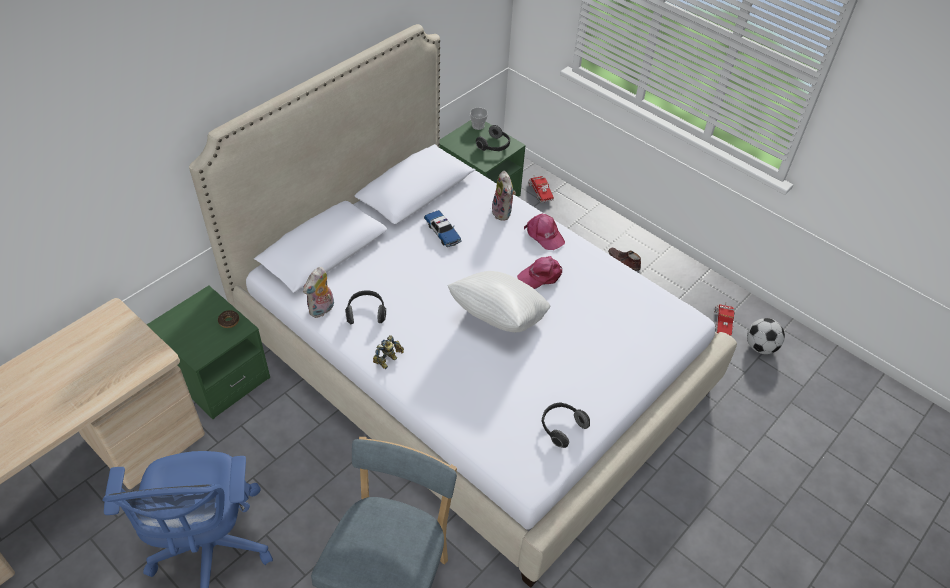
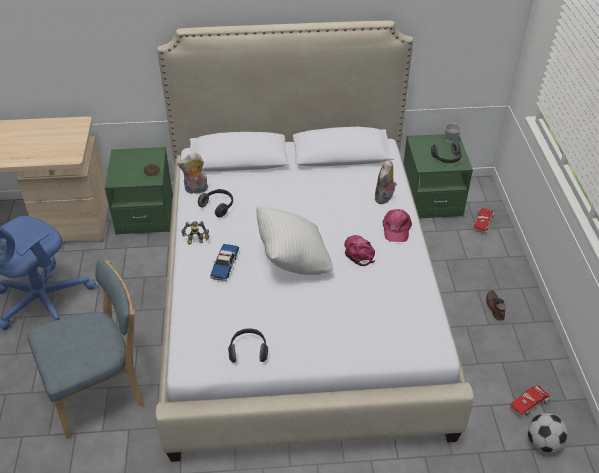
camera: 45 degrees right, 5 degrees down
(442, 232) = (326, 187): toy car -> toy car (225, 265)
(541, 275) = (359, 252): pink cap -> pink cap turned 60 degrees clockwise

